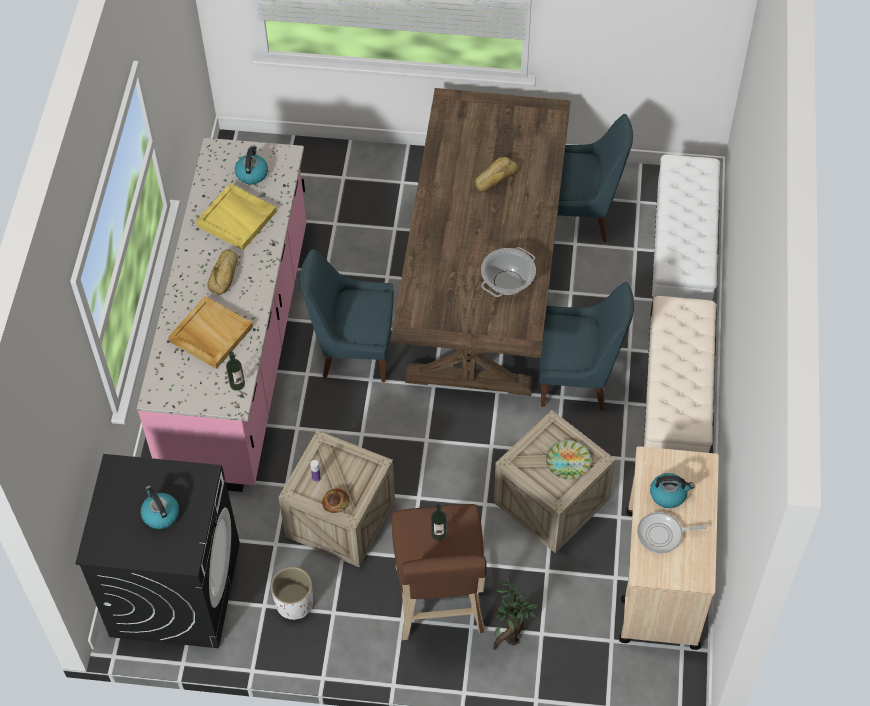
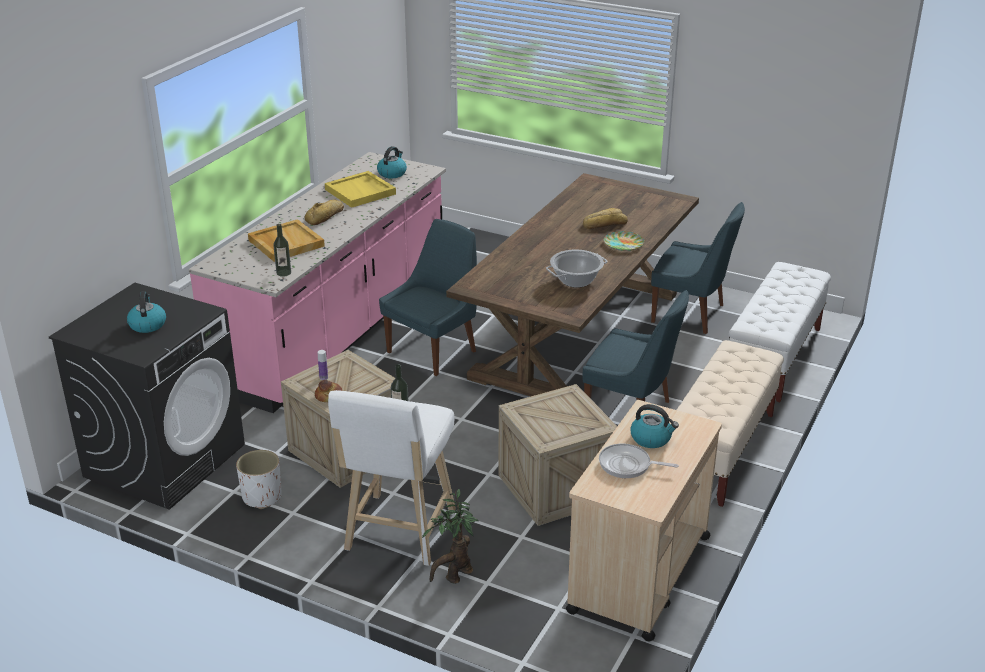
camera: 20 degrees right, 25 degrees down
(353, 350) = (434, 350): blue chair -> blue chair turned 105 degrees clockwise
(440, 605) = (398, 534): brown stool -> white stool
(568, 462) = (570, 421): plate -> plate (623, 244)

